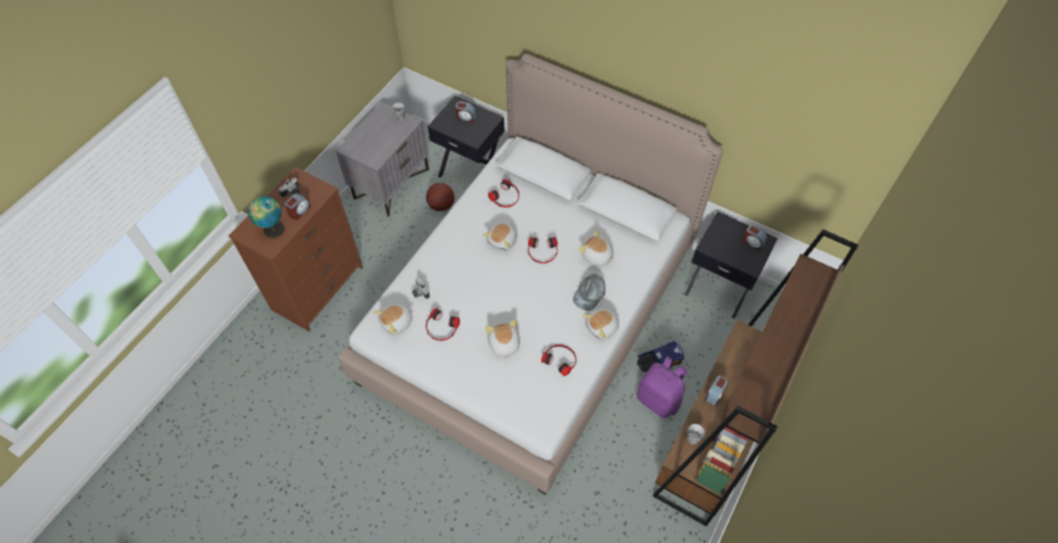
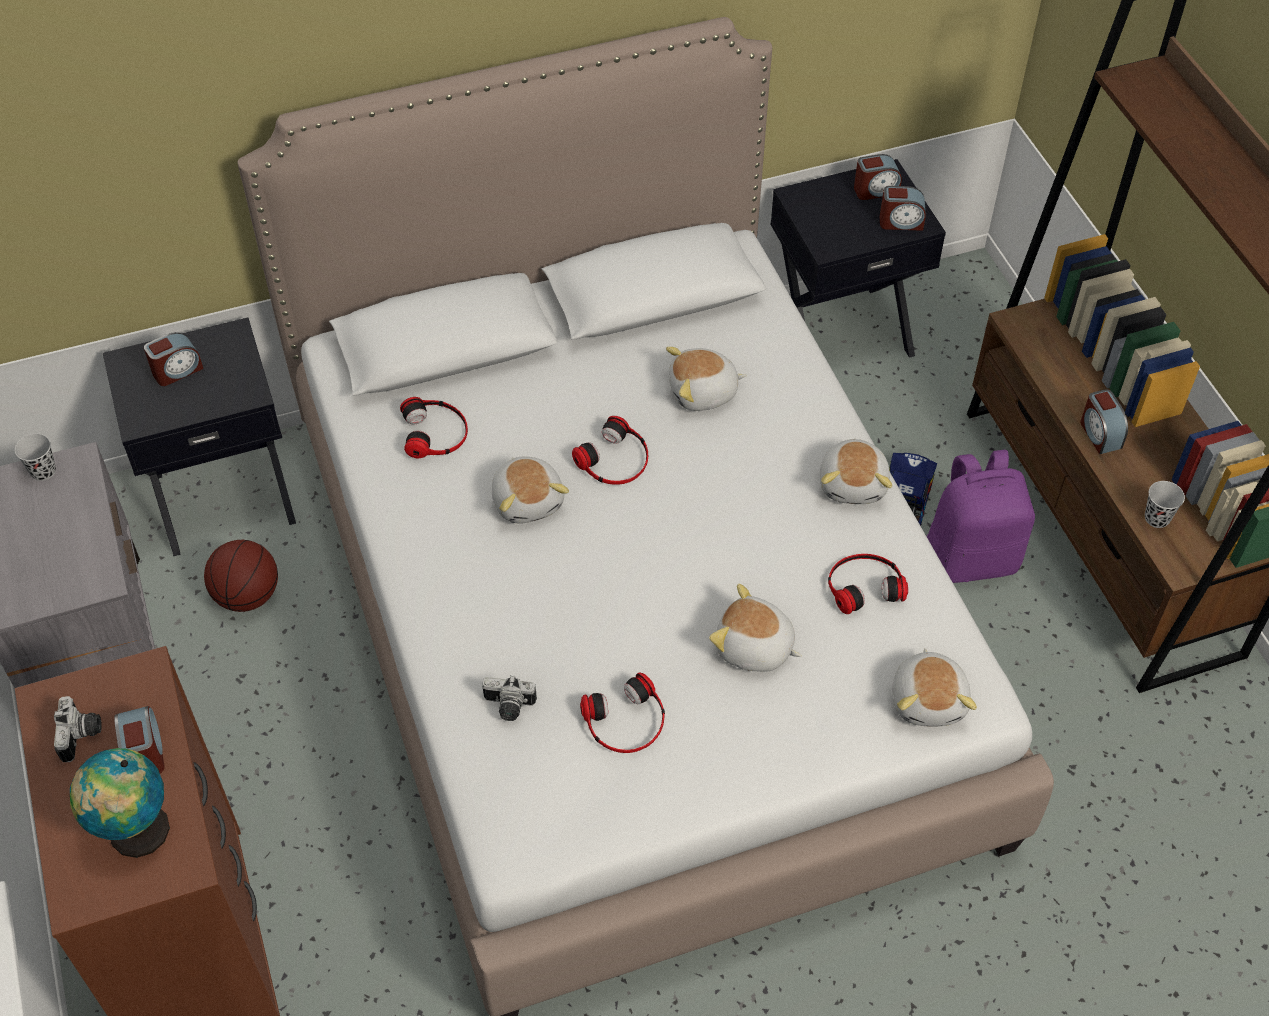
camera: 50 degrees left, 5 degrees down
(397, 322) = (539, 791): plush toy -> plush toy (929, 700)
(589, 294) = (770, 454): grey cap -> none
(745, 260) = (901, 222): none -> alarm clock

